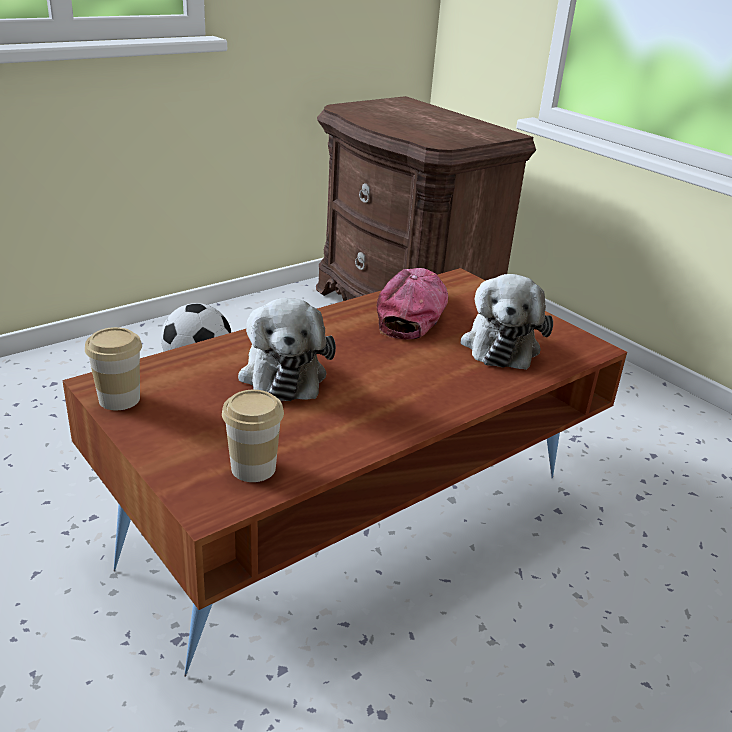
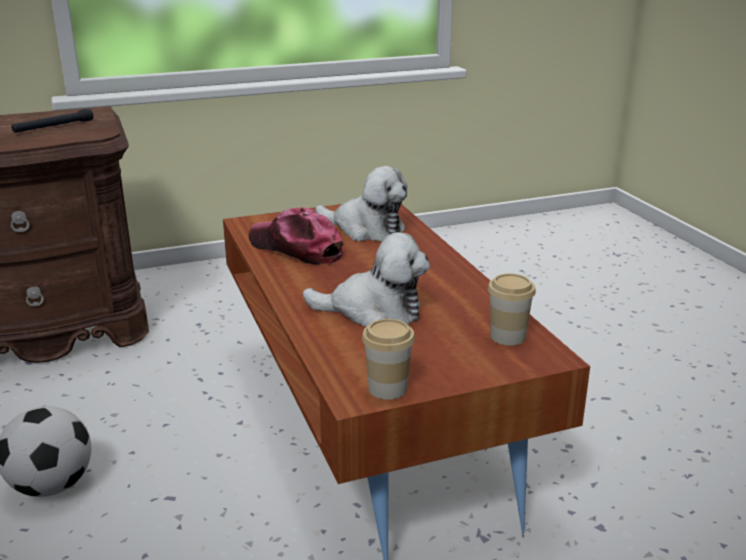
camera: 70 degrees left, 5 degrees down
(442, 130) = (54, 127): none -> black flashlight

